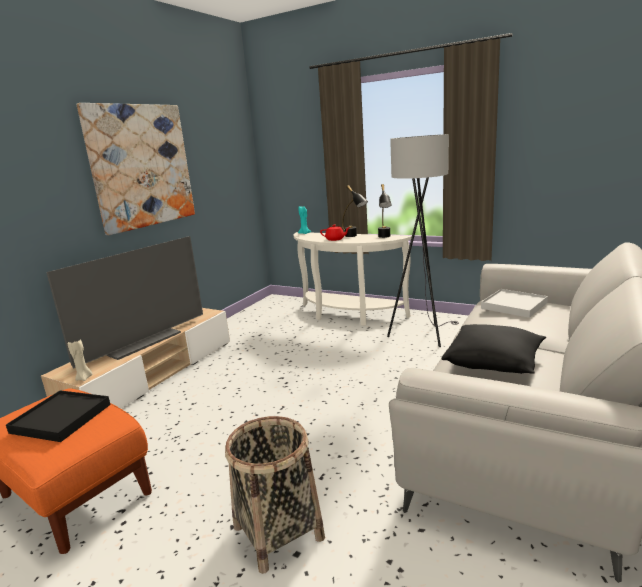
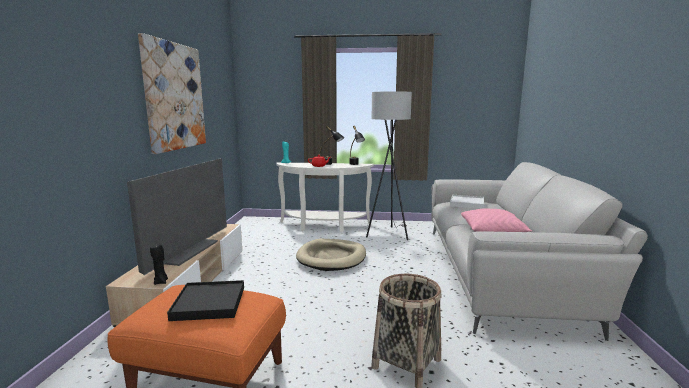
camera: 25 degrees left, 5 degrees down
(84, 378) = (161, 282): beige candle -> black candle
(320, 362) = (332, 257): none -> beige dog bed
(493, 362) = (493, 231): black pillow -> pink pillow

